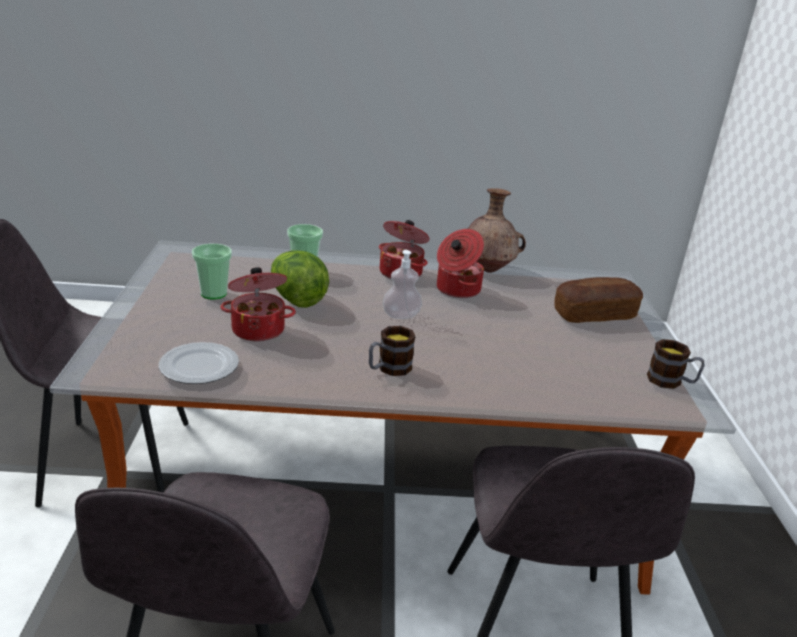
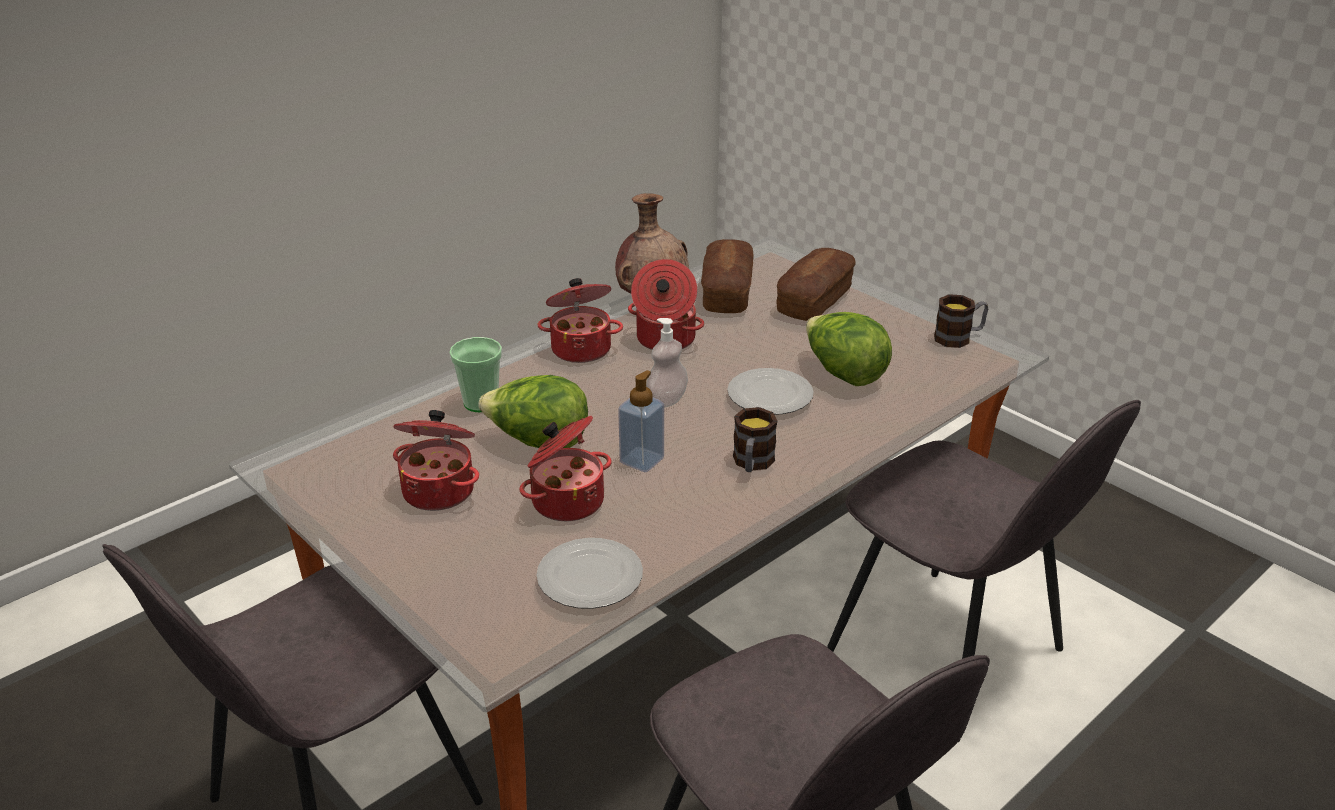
camera: 40 degrees left, 5 degrees up
(213, 293) = (440, 490): cup -> cooking pot
(331, 334) = (642, 460): none -> soap dispenser
(467, 344) = (769, 395): none -> plate
(540, 286) = (727, 293): none -> bread
(540, 358) = (843, 374): none -> lettuce

